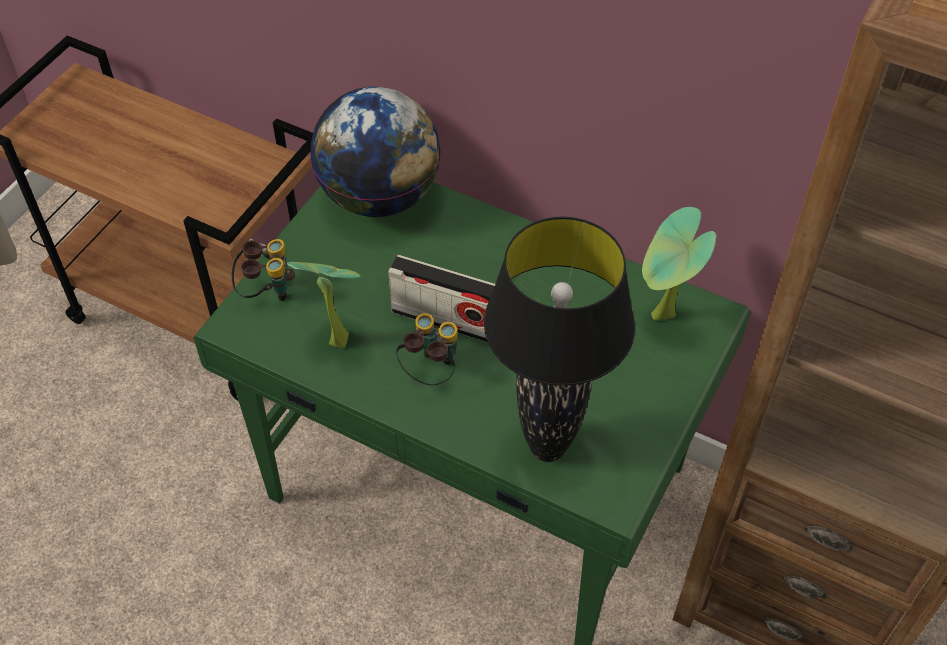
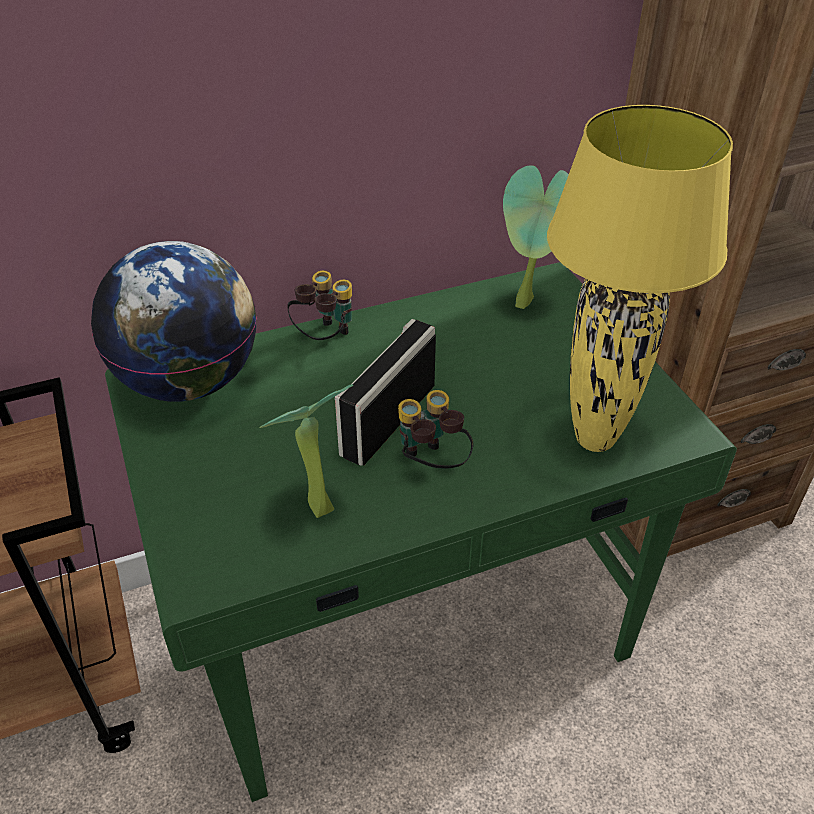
camera: 50 degrees left, 10 degrees down
(266, 290) = (188, 528): binoculars -> binoculars (324, 337)
(449, 321) = (388, 419): radio -> radio turned 150 degrees clockwise
(547, 447) = (593, 439): black table lamp -> yellow table lamp

